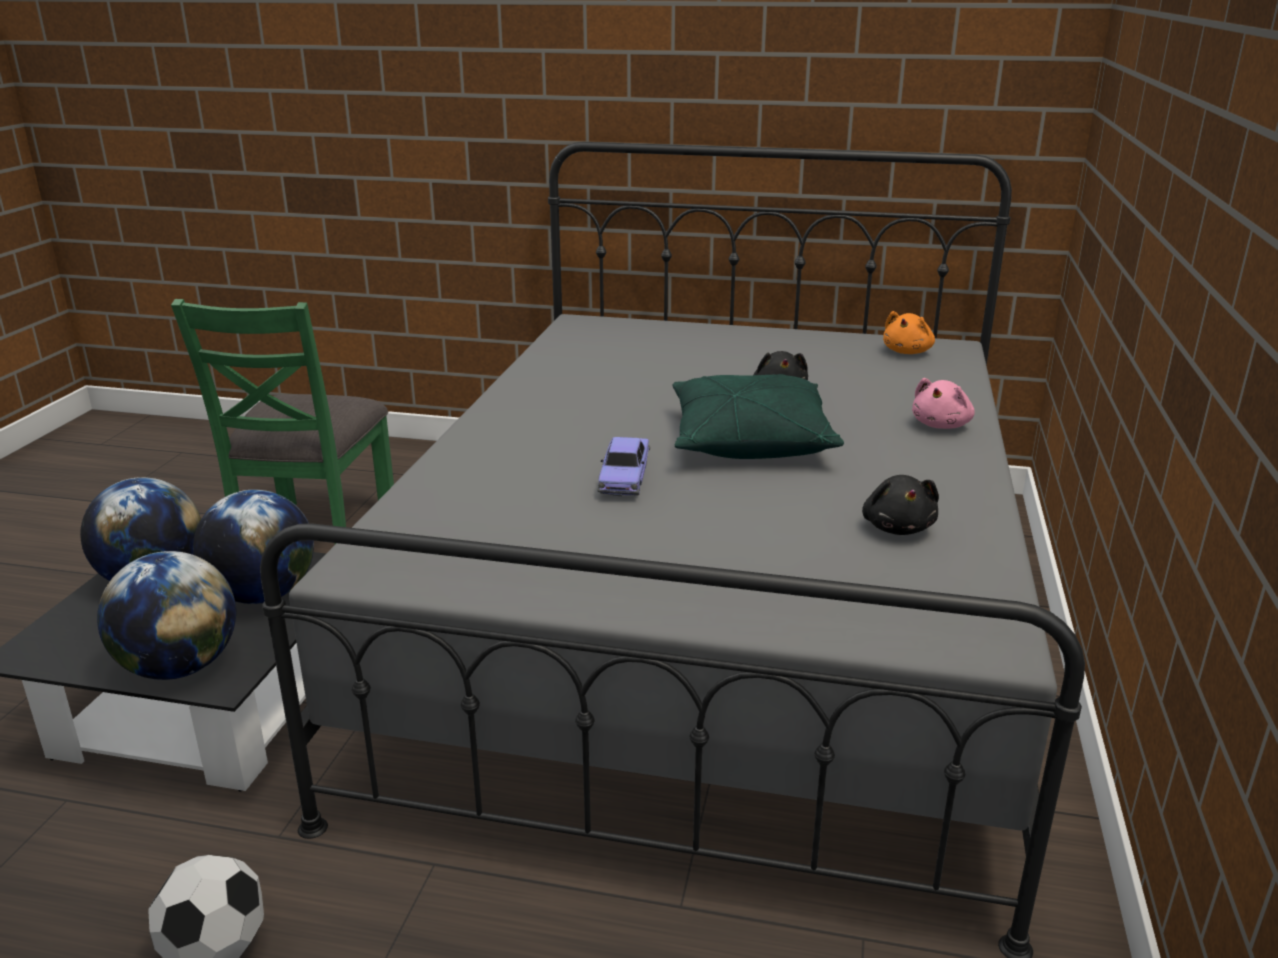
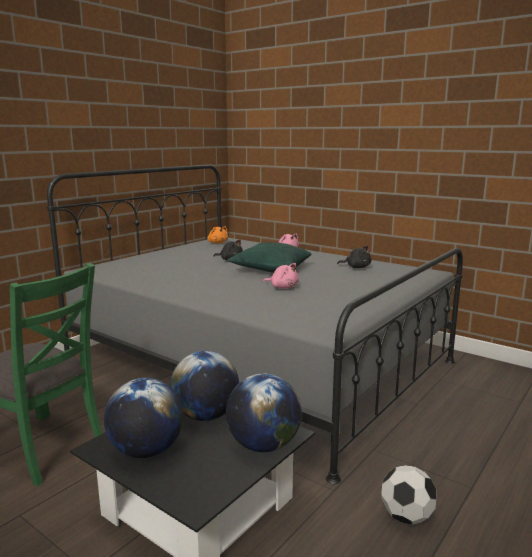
camera: 65 degrees left, 10 degrees down
(624, 478) = (282, 287): toy car -> pink plush toy

